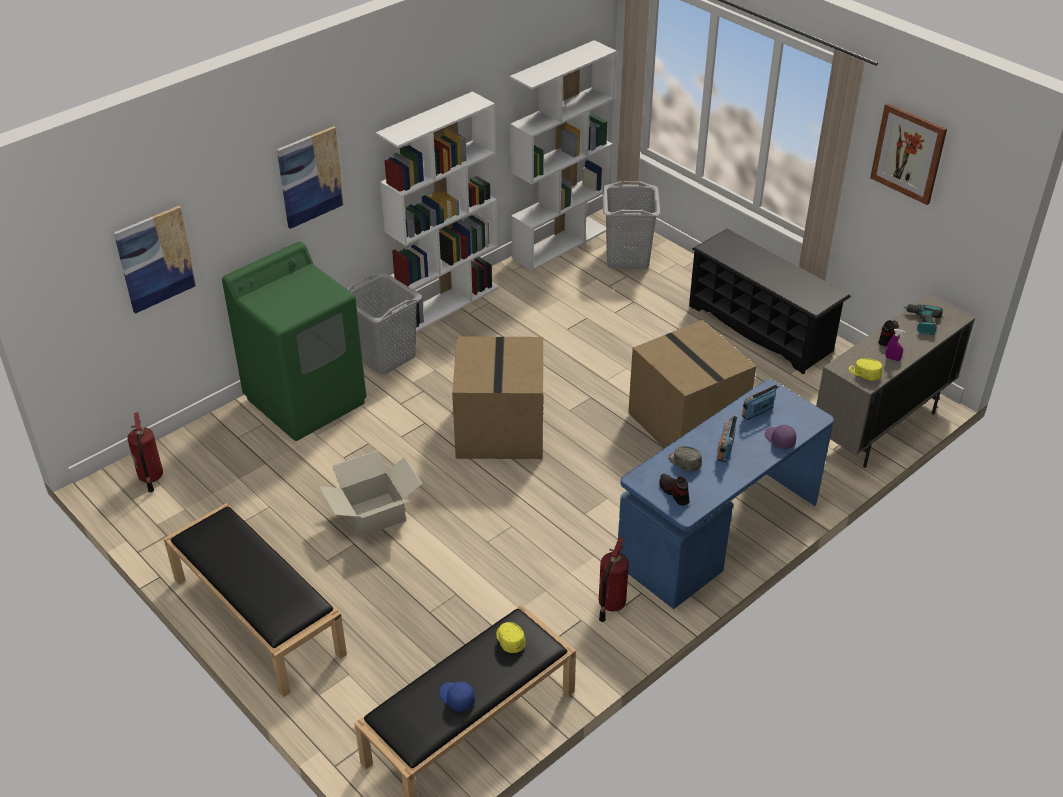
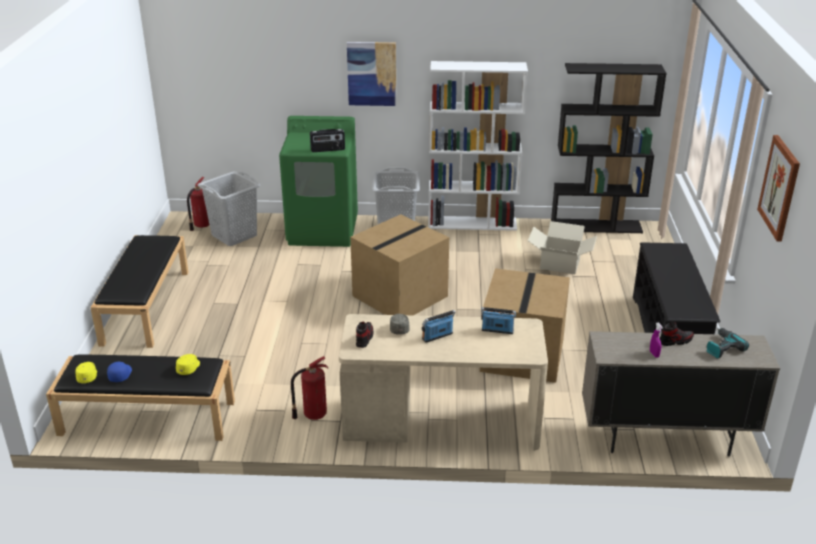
camera: 45 degrees right, 10 degrees down
(155, 259) = (245, 82): picture -> none
(325, 299) = (328, 150): none -> radio
(373, 514) = (268, 297): cardboard box -> cardboard box (560, 263)
(560, 243) = (596, 226): white bookcase -> black bookcase
(628, 257) = (632, 252): grey laundry basket -> grey laundry basket (235, 235)
(719, 533) = (441, 423): blue desk -> beige desk
(779, 439) = (483, 352): purple cap -> none
(864, 373) = (614, 350): yellow cap -> yellow cap (87, 376)

